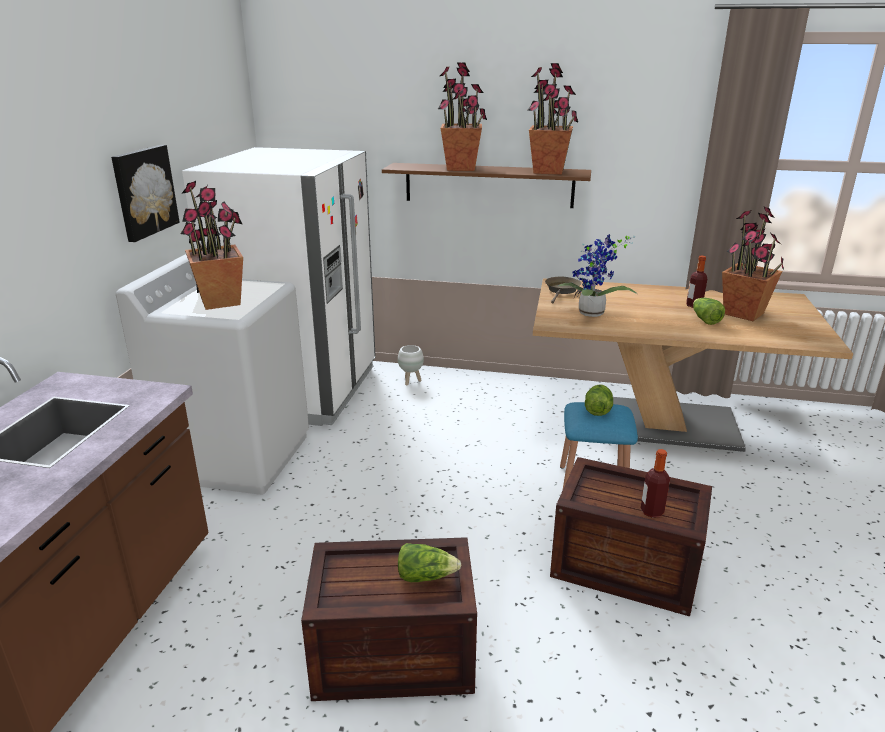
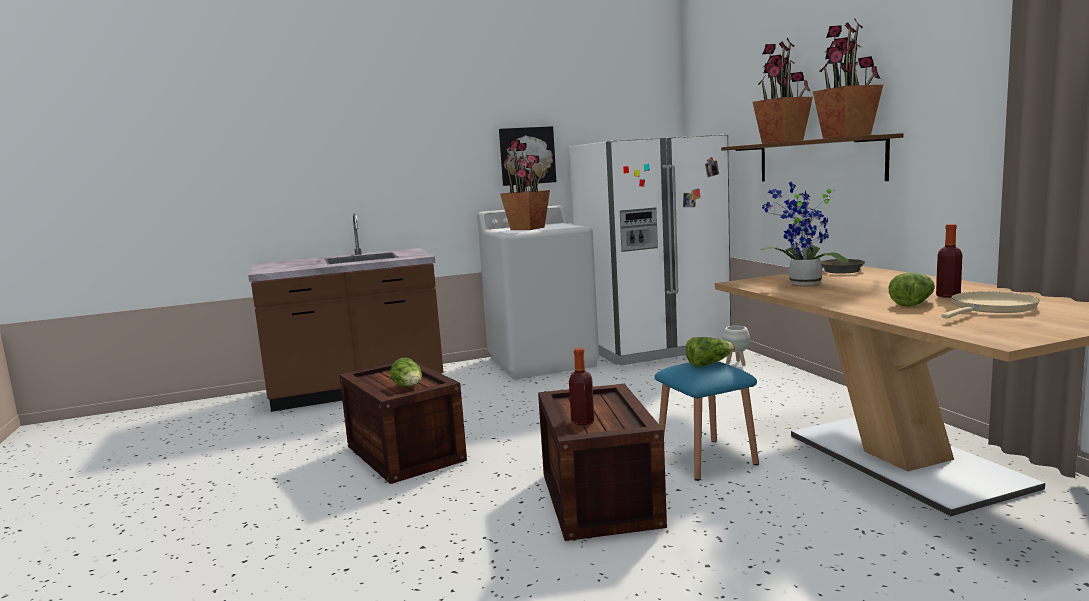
camera: 60 degrees right, 15 degrees down
(743, 314) = (990, 308): potted plant -> beige frying pan

